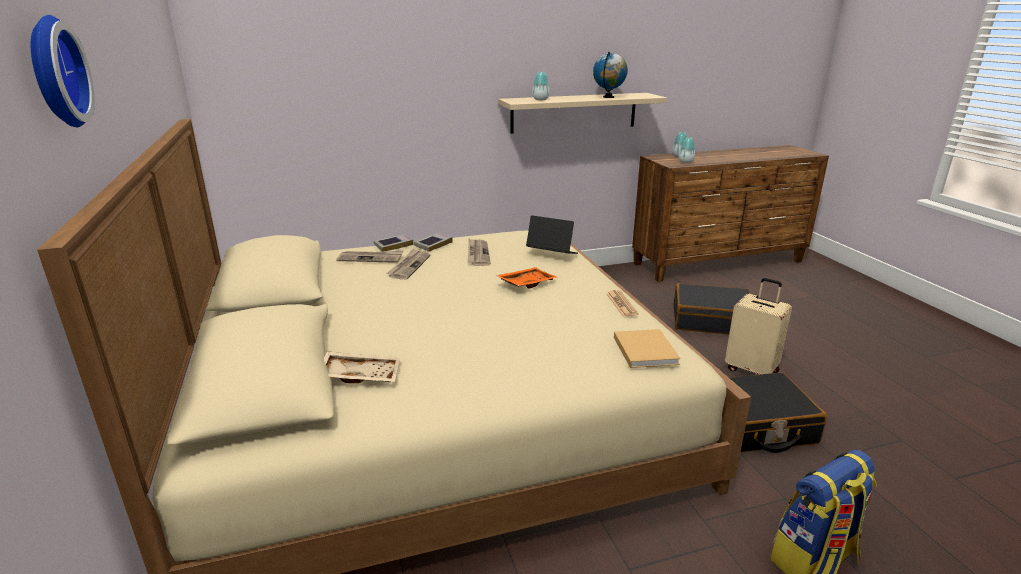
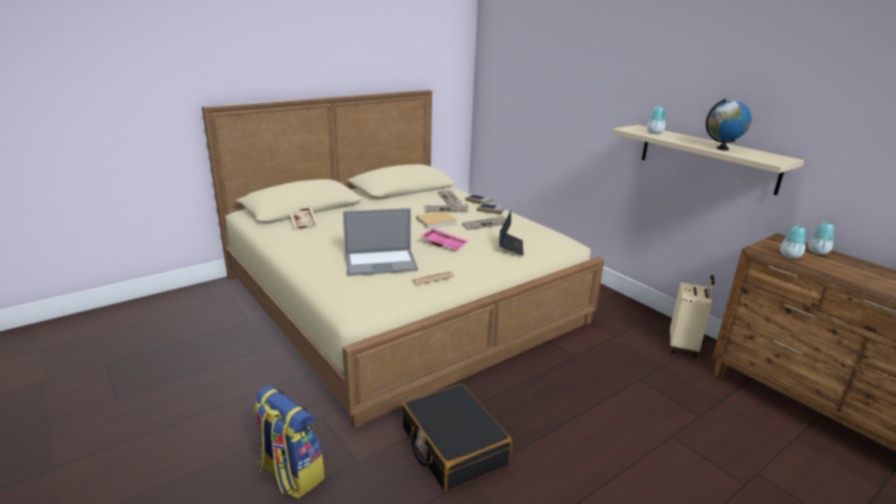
camera: 70 degrees right, 0 degrees up
(52, 73) = (261, 52): wall clock -> none
(526, 283) = (444, 244): orange tray -> pink tray
(568, 328) = (380, 263): none -> laptop
(644, 349) = (361, 289): beige book -> beige book (437, 221)
(711, 320) = (651, 418): black suitcase -> none
(752, 370) = (560, 449): beige suitcase -> beige suitcase (684, 346)

